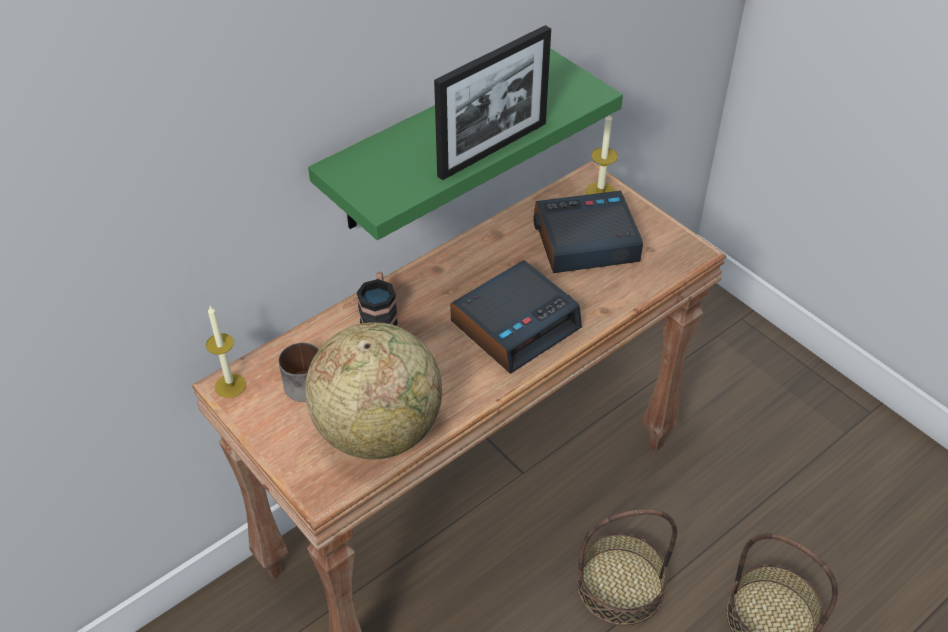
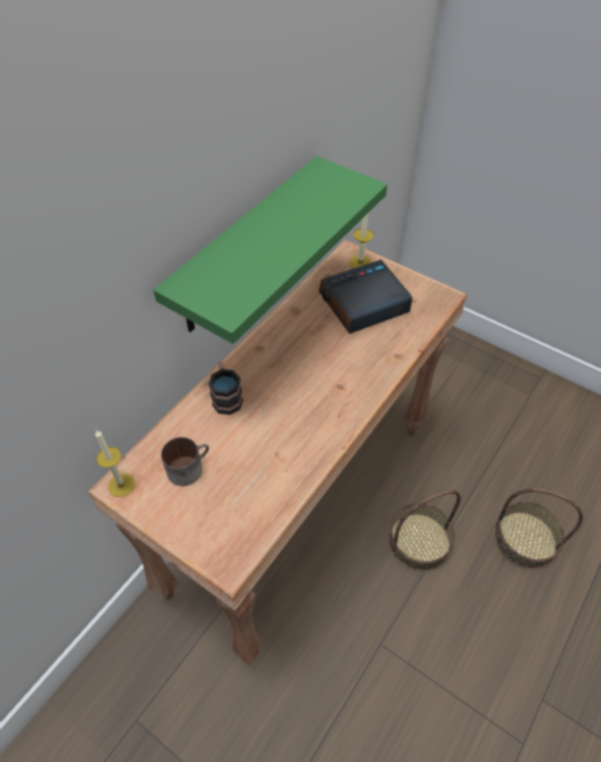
camera: 15 degrees left, 5 degrees up
(378, 431) = (258, 496): globe -> none
(492, 149) = (304, 246): picture frame -> none
(515, 324) = (335, 381): alarm clock -> none

